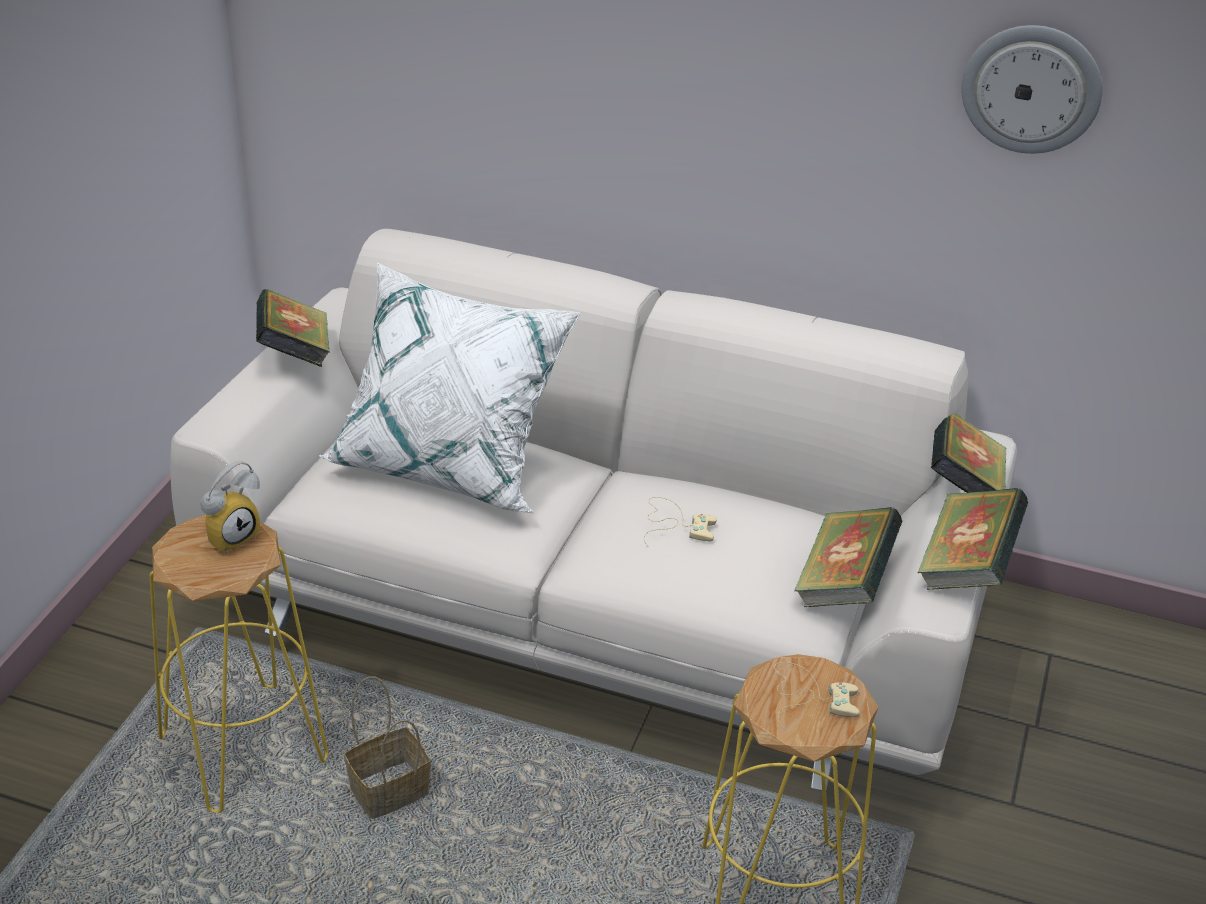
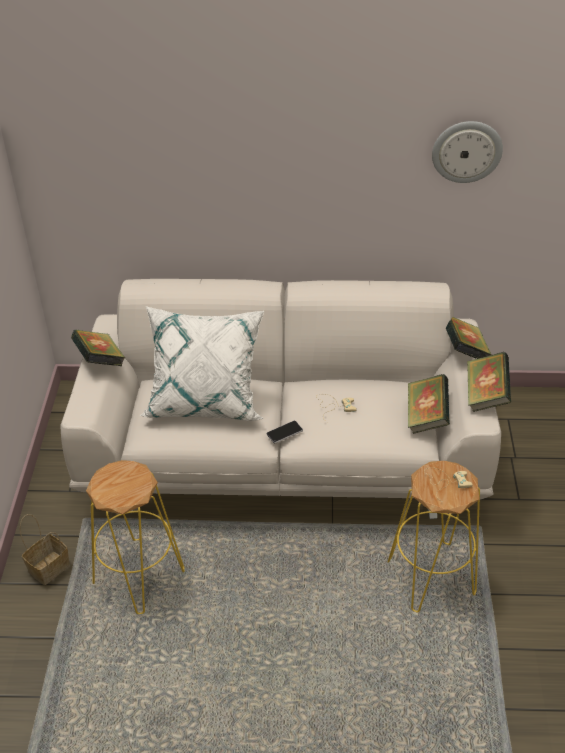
camera: 15 degrees left, 5 degrees up
(231, 535) = (125, 473): alarm clock -> none
(391, 790) = (224, 576): basket -> basket (49, 566)
(564, 547) = (284, 432): none -> phone

